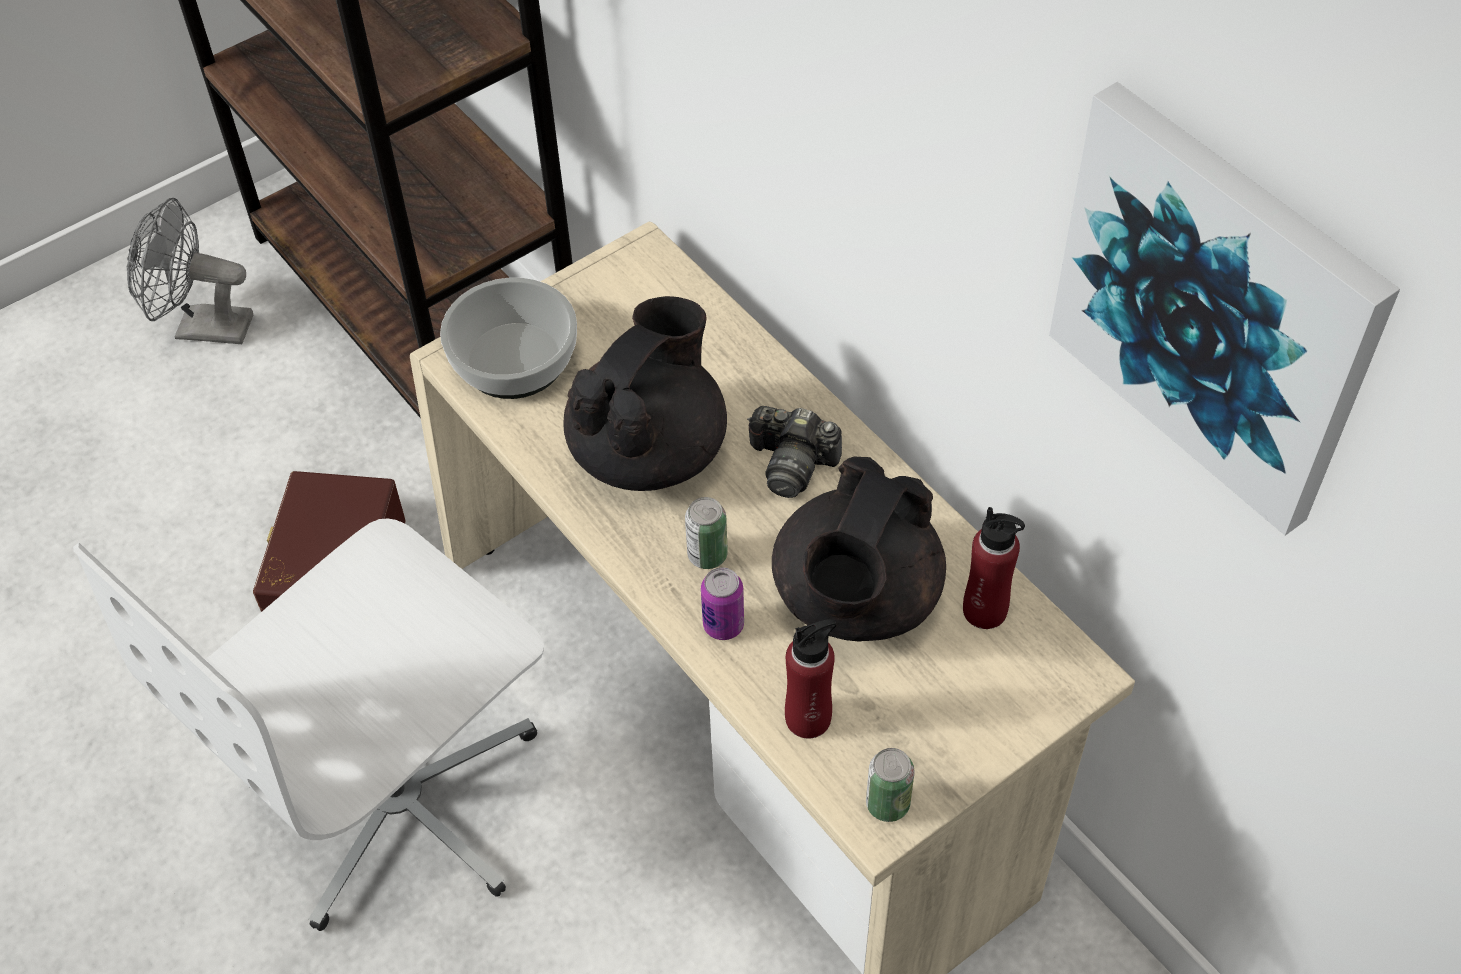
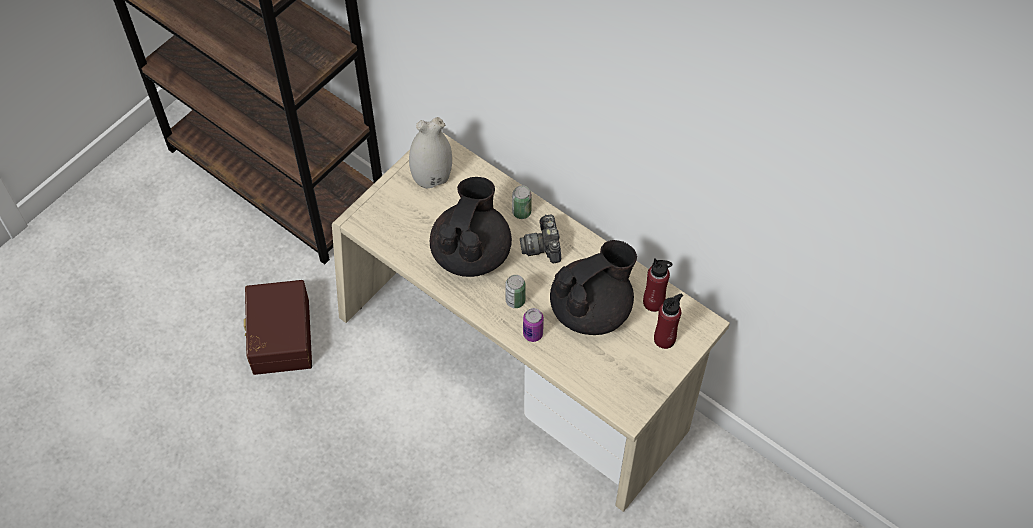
camera: 15 degrees left, 5 degrees up
(202, 327) = (156, 209): grey fan -> none
(401, 800) = (354, 449): white office chair -> none
(515, 360) = (389, 217): bowl -> none
(618, 301) = (432, 175): none -> white vase
(792, 464) = (543, 246): camera -> camera turned 75 degrees clockwise
(808, 718) = (585, 371): red bottle -> red bottle (664, 339)
(855, 599) = (592, 309): black teapot -> black teapot turned 135 degrees counterclockwise
(887, 804) = (632, 403): can -> can (521, 212)
(1214, 307) = (753, 167): picture -> none

